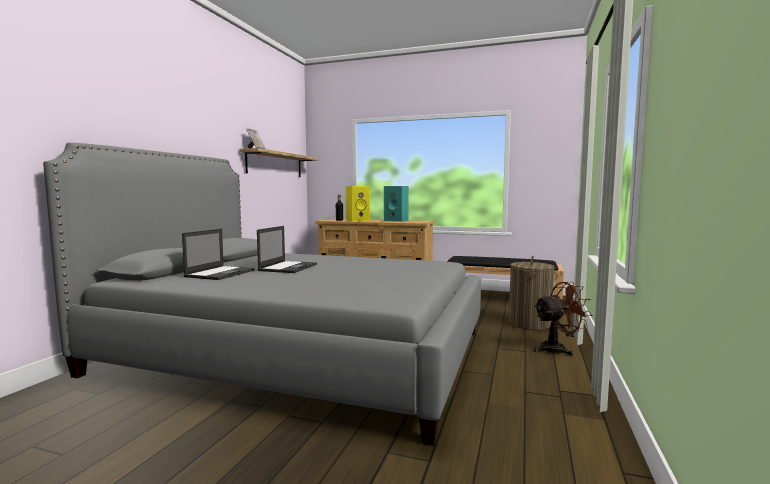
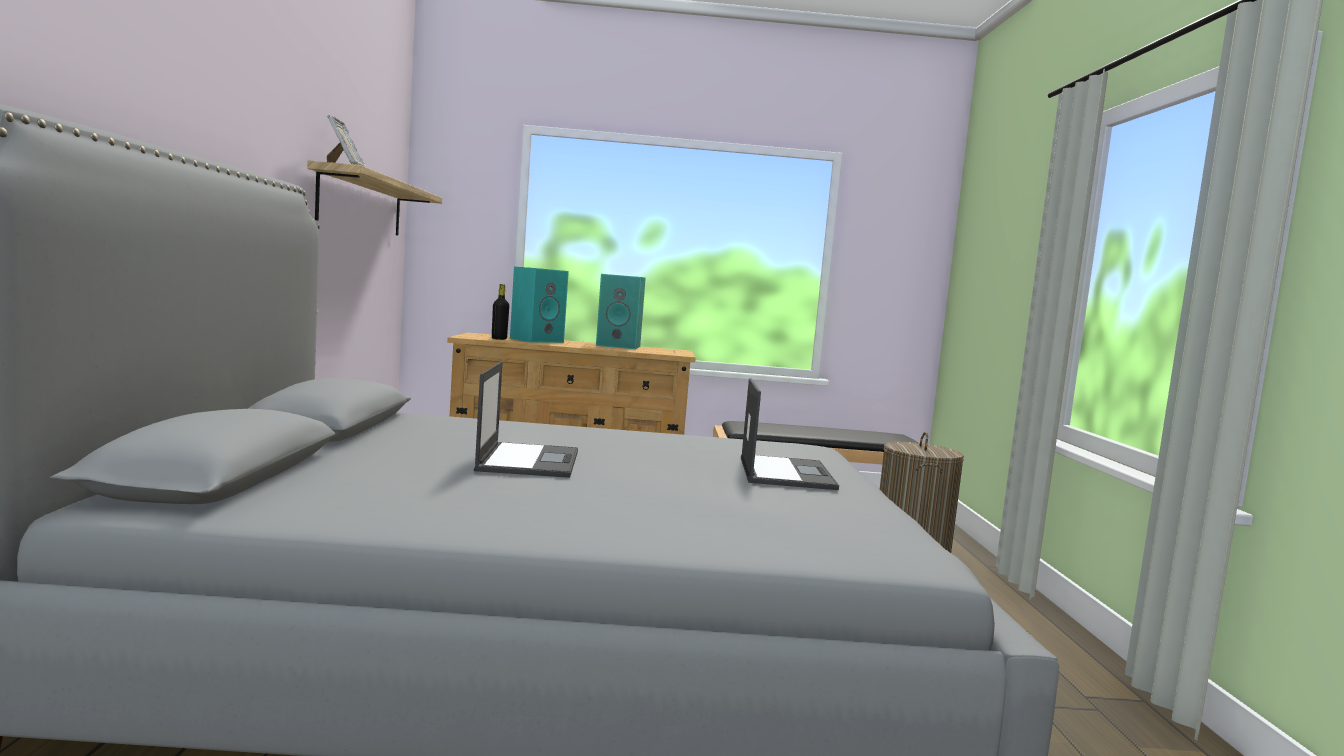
camera: 20 degrees left, 0 degrees up
(220, 273) = (389, 479): laptop -> laptop (785, 473)
(358, 220) = (537, 340): yellow speaker -> turquoise speaker
(558, 349) = (1004, 609): brown fan -> none

